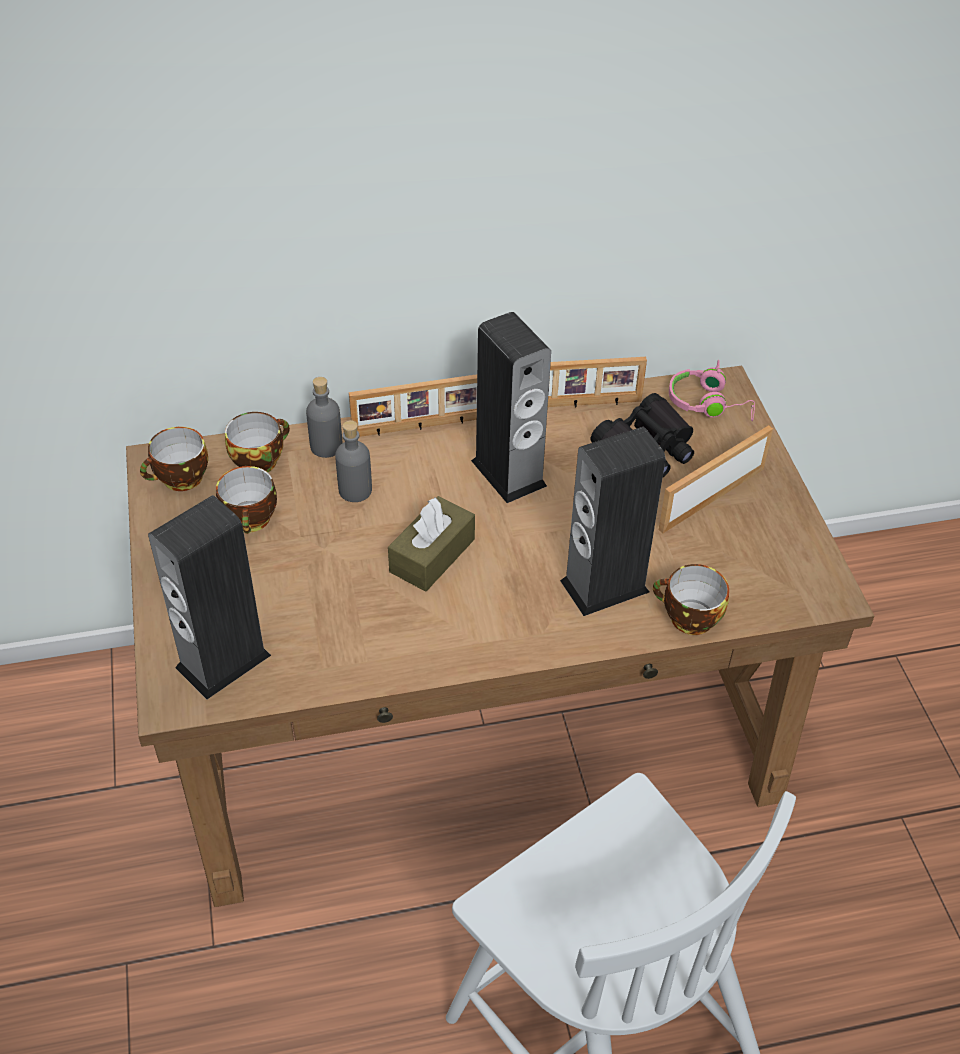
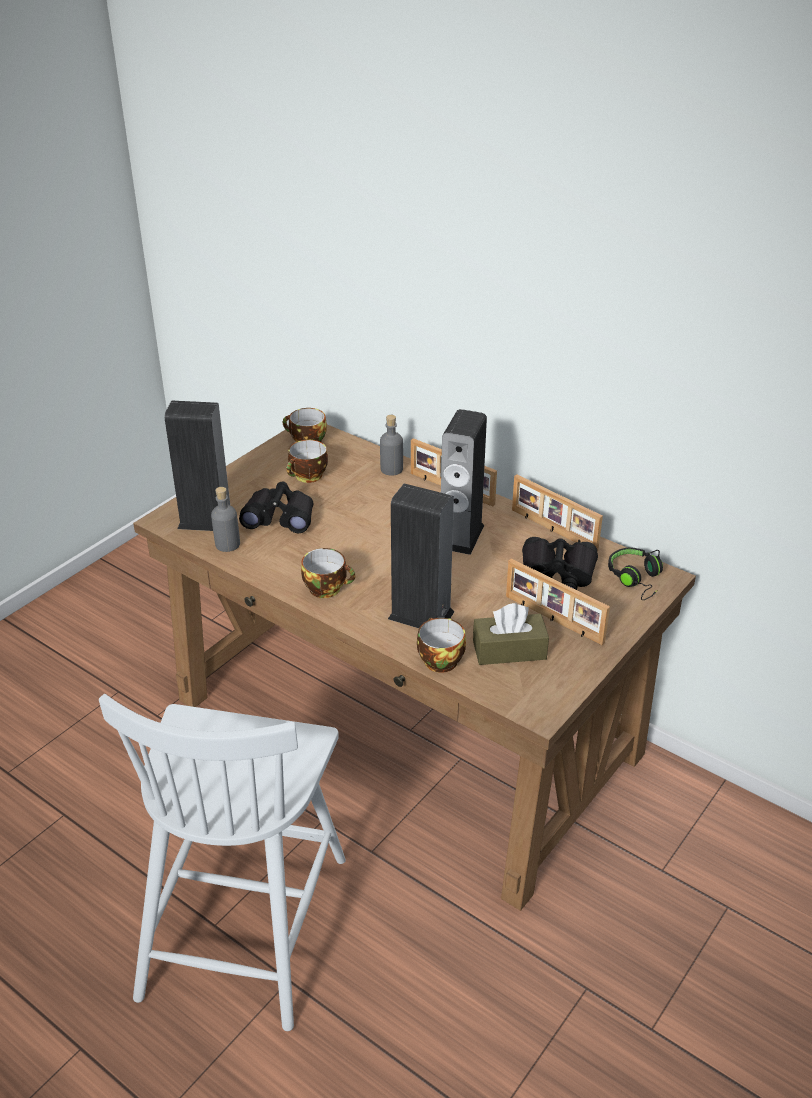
camera: 50 degrees right, 10 degrees down
(259, 460) = (352, 455): cup -> cup (327, 588)
(301, 592) = (280, 517): none -> black binoculars
(355, 490) = (373, 495): grey bottle -> grey bottle (227, 544)
(432, 555) = (361, 544): brown tissue box -> brown tissue box (509, 650)
(709, 404) = (636, 579): pink headphones -> black headphones
(710, 497) = (553, 620): picture frame -> picture frame turned 150 degrees counterclockwise

